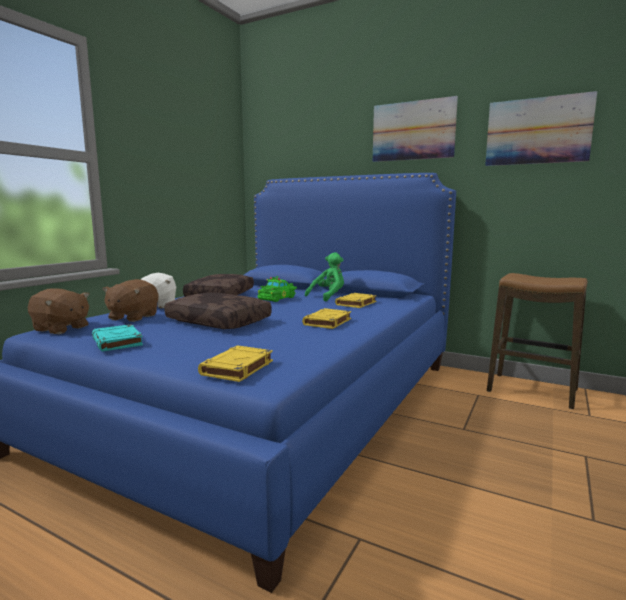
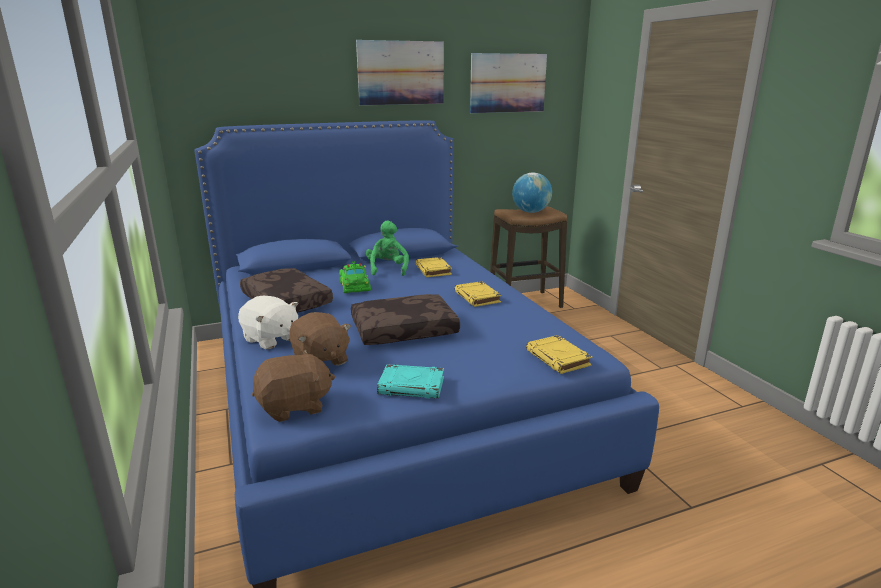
camera: 50 degrees left, 10 degrees up
(543, 278) = (530, 212): none -> globe

